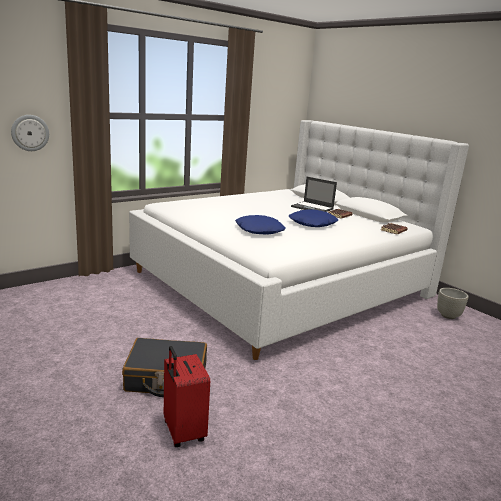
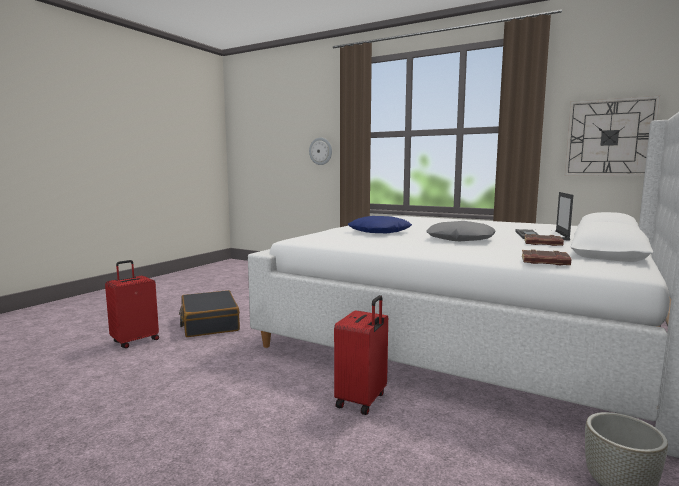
camera: 70 degrees right, 10 degrees down
(276, 127) = (609, 138): none -> wall clock
(313, 224) = (460, 239): blue pillow -> grey pillow
(364, 344) = (362, 400): none -> red suitcase

